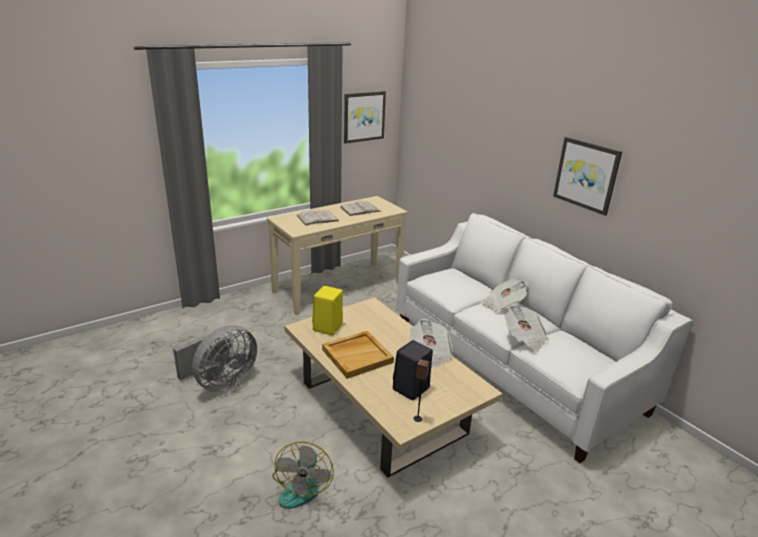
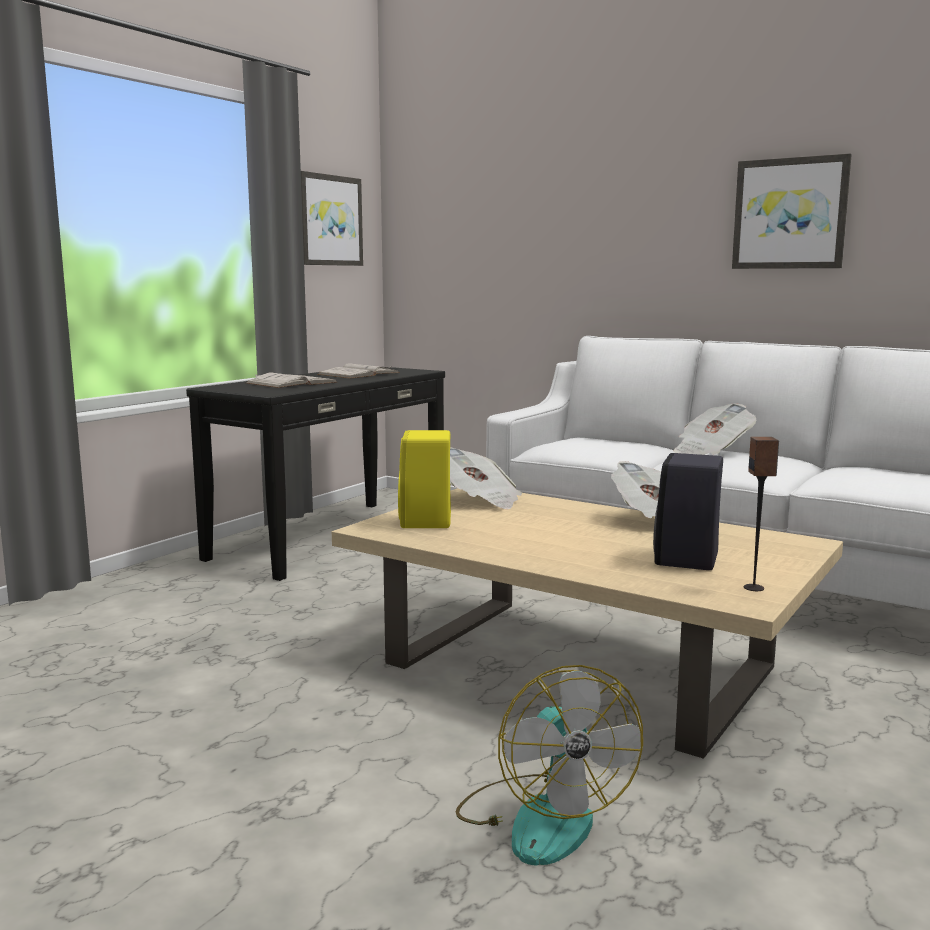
camera: 20 degrees left, 15 degrees down
(221, 383) = (194, 698): grey fan -> none
(338, 287) = (330, 537): beige console table -> black console table
(357, 356) = (530, 541): beige tray -> none
(524, 338) = (800, 472): newspaper -> newspaper (480, 500)

